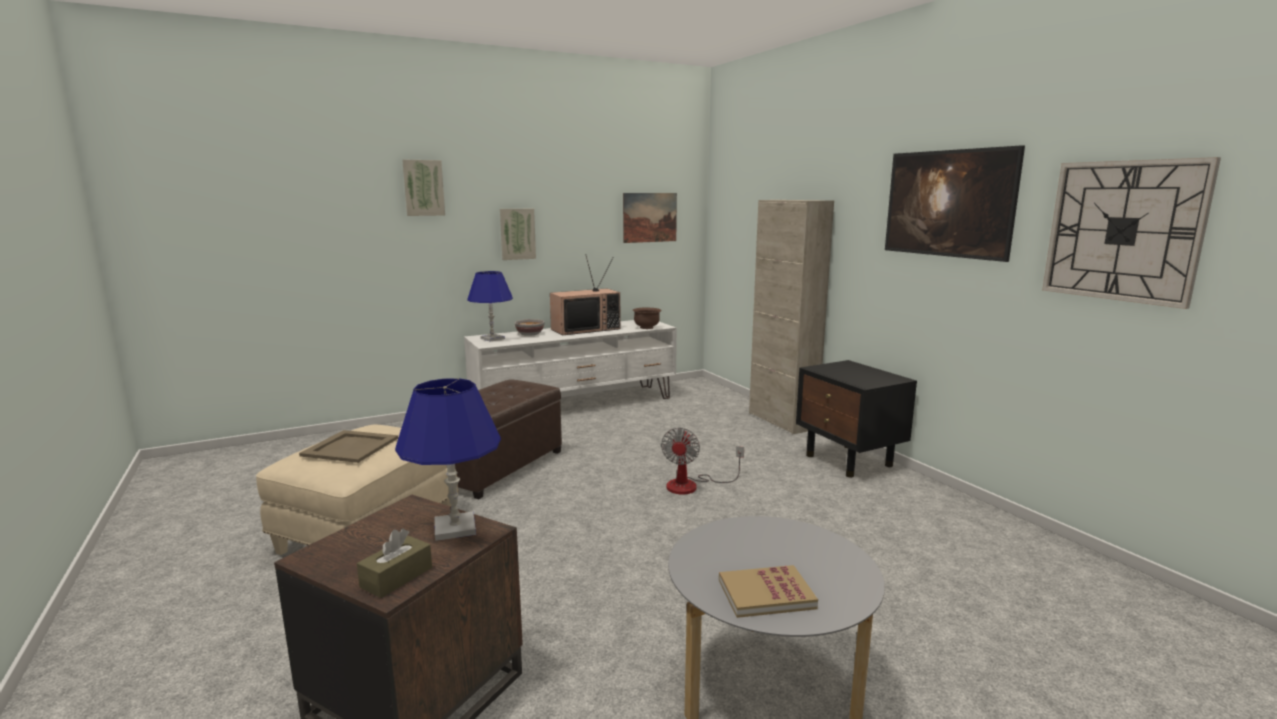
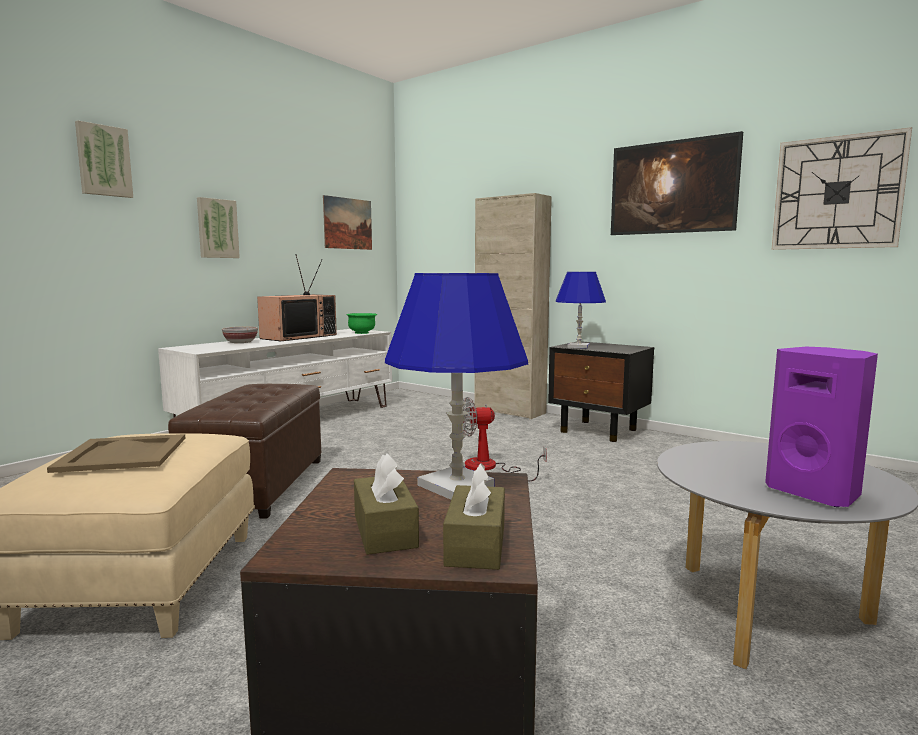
camera: 25 degrees left, 5 degrees down
(368, 554) = (385, 530): none -> brown tissue box
(492, 338) = (200, 347): blue table lamp -> blue table lamp (578, 346)
(646, 327) = (362, 333): brown bowl -> green bowl
(692, 485) = (490, 468): fan -> fan turned 90 degrees clockwise
(766, 594) = (815, 492): book -> purple speaker

